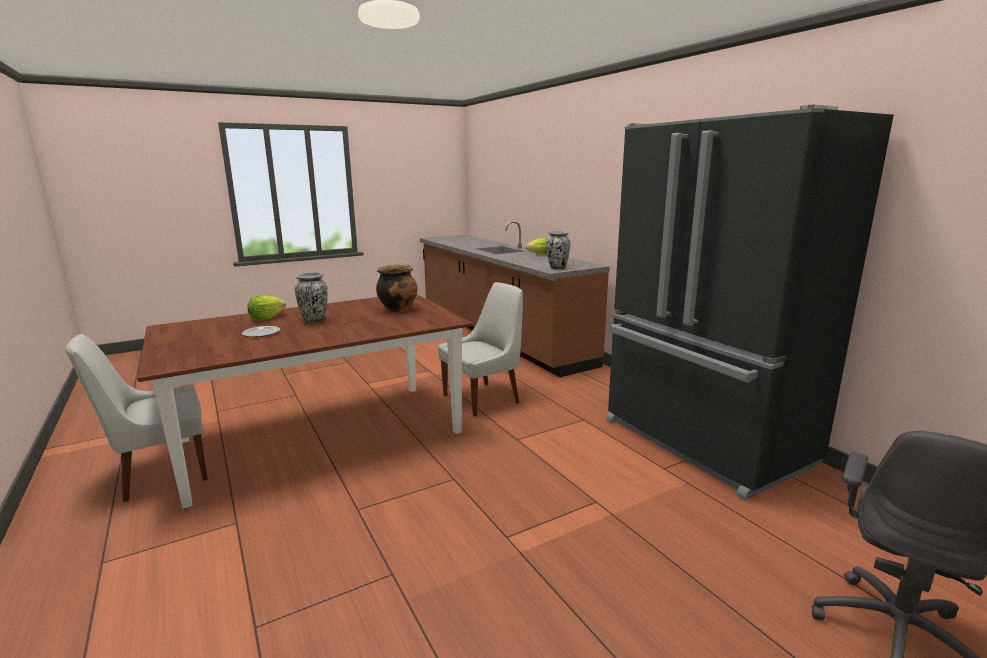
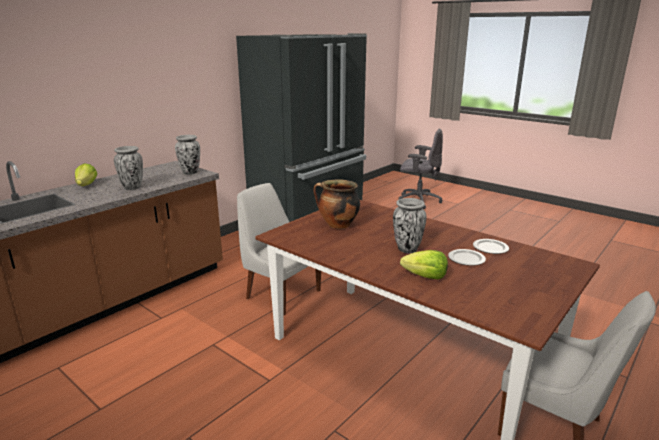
camera: 110 degrees left, 5 degrees up
(257, 345) = (491, 248): none -> plate
(523, 260) = (132, 188): none -> vase

